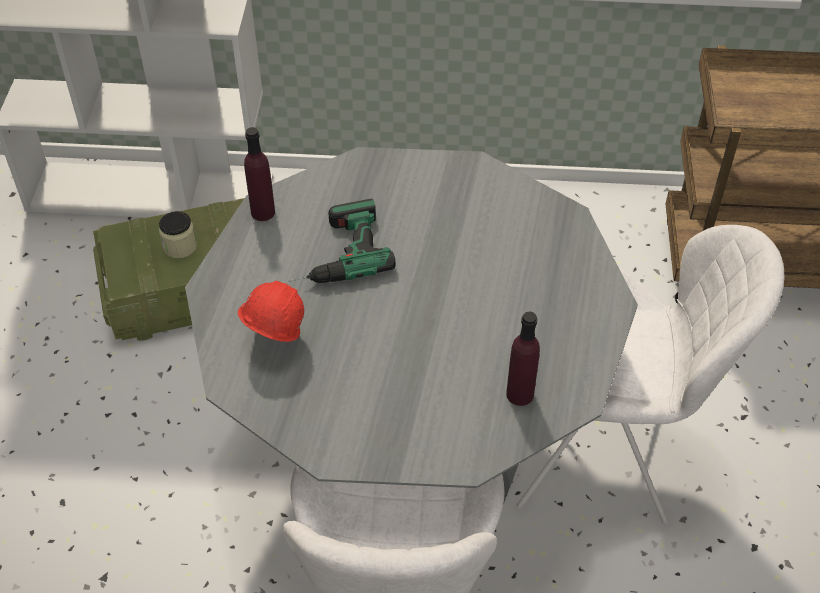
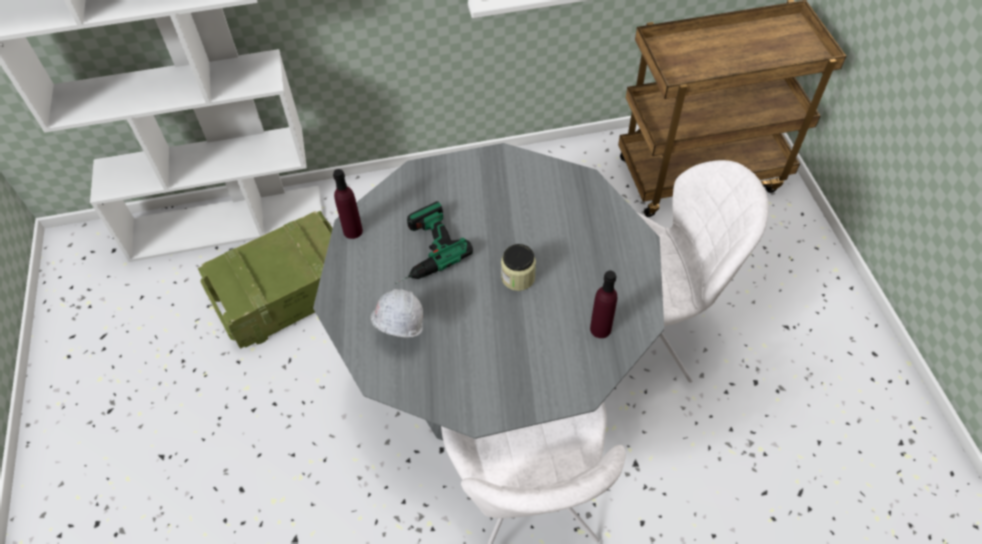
camera: 15 degrees left, 5 degrees up
(180, 246) = (272, 264): jar -> jar (518, 277)
(273, 339) = (398, 333): red hard hat -> white hard hat

